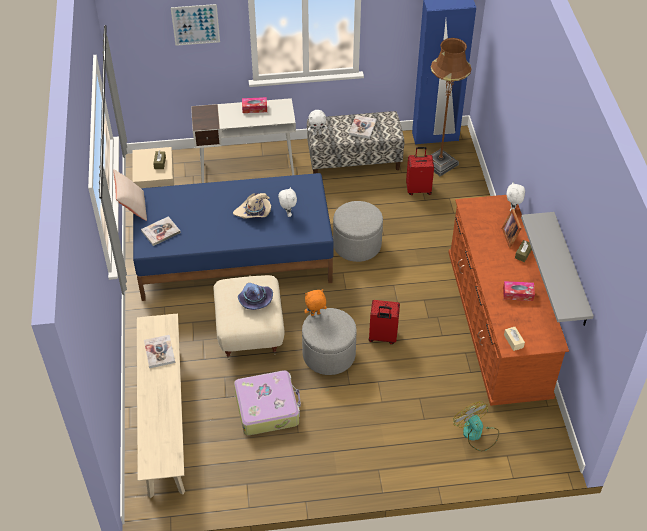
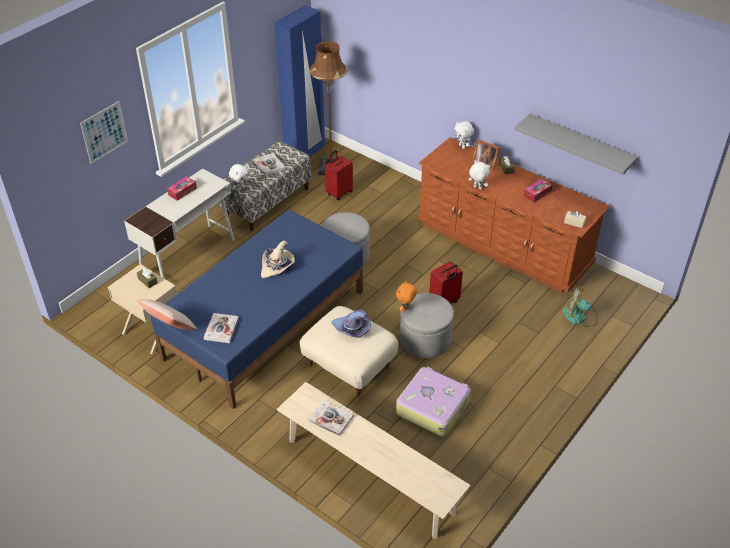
camera: 45 degrees left, 5 degrees down
(287, 213) = (304, 250): white plush toy -> white plush toy (477, 188)

